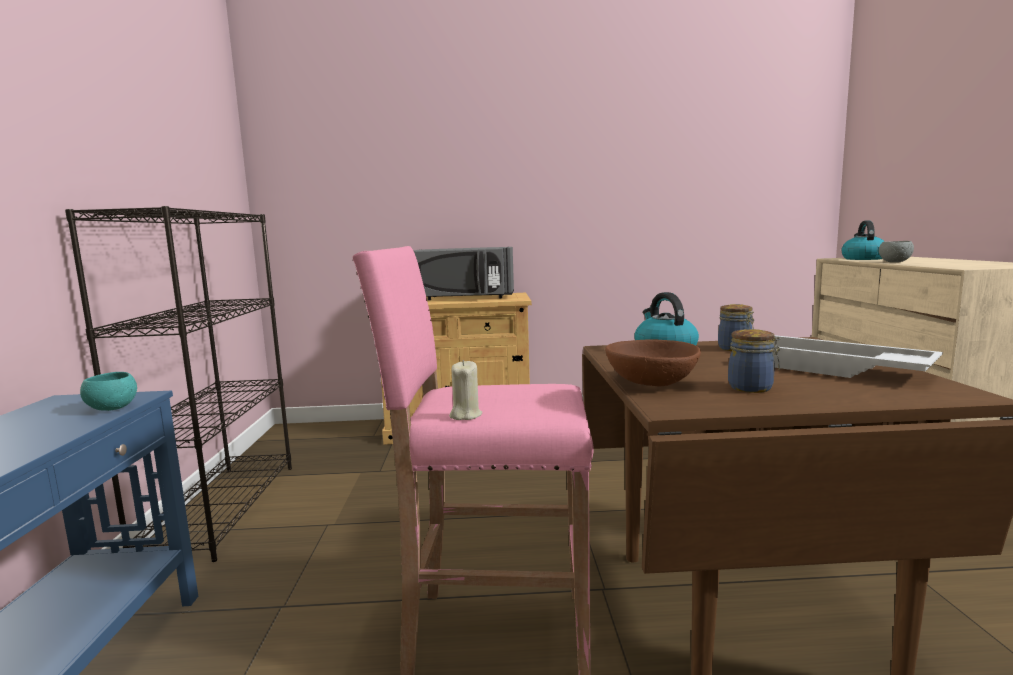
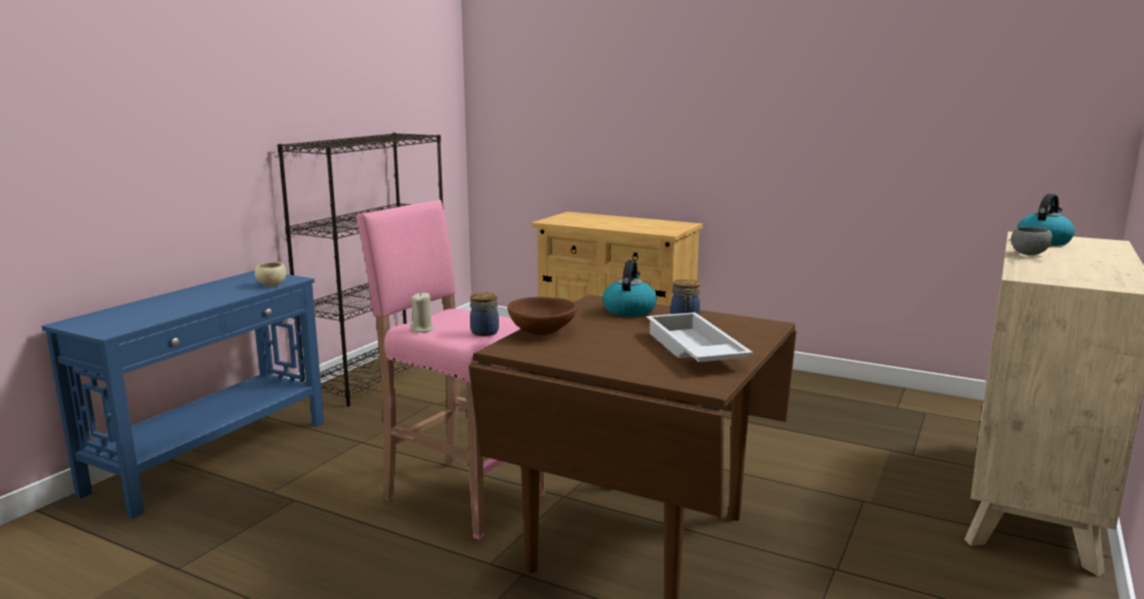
camera: 30 degrees right, 5 degrees up
(112, 408) = (271, 285): turquoise bowl -> beige bowl
(464, 298) = (627, 223): grey microwave -> none
(752, 388) = (589, 349): jar -> jar (485, 333)

